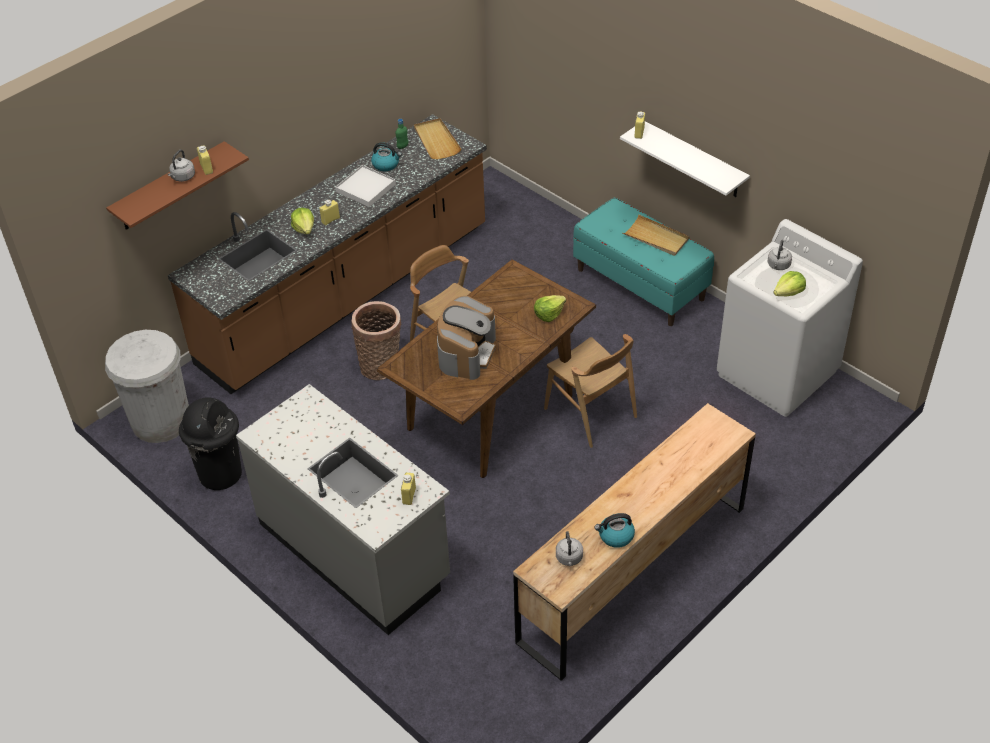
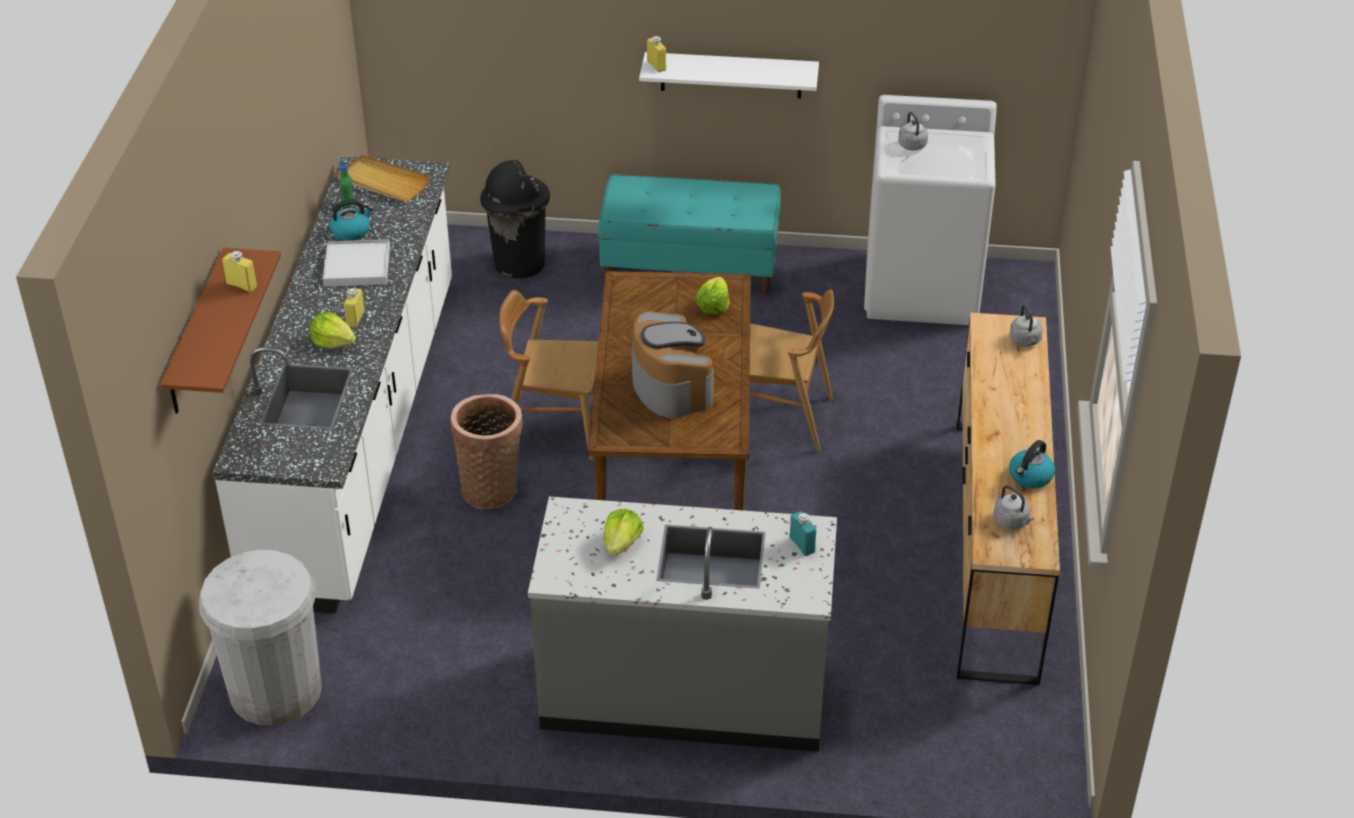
camera: 40 degrees left, 5 degrees down
(182, 177) = (222, 308): grey kettle -> grey kettle (1025, 341)
(221, 473) = (426, 703): black trash can -> black trash can (519, 263)
(347, 296) = (360, 435): brown counter -> white counter
(409, 496) = (802, 545): yellow bottle -> turquoise bottle
(656, 238) = (703, 195): beige tray -> none
(789, 293) = (952, 166): lettuce -> lettuce (622, 543)

